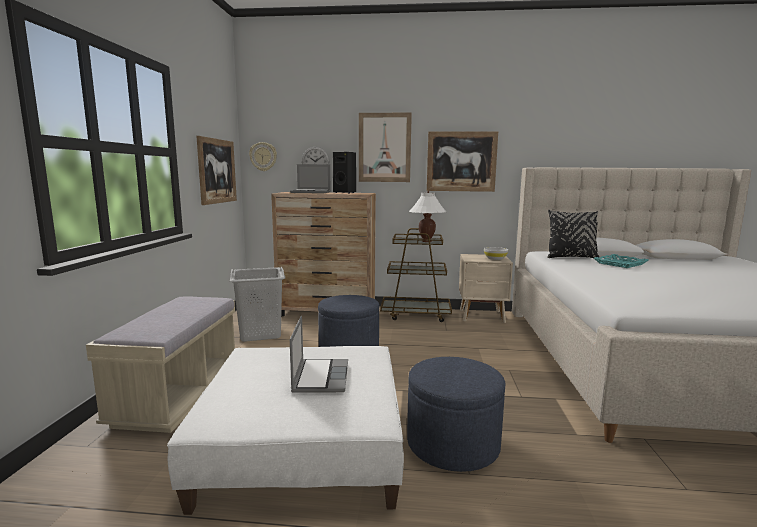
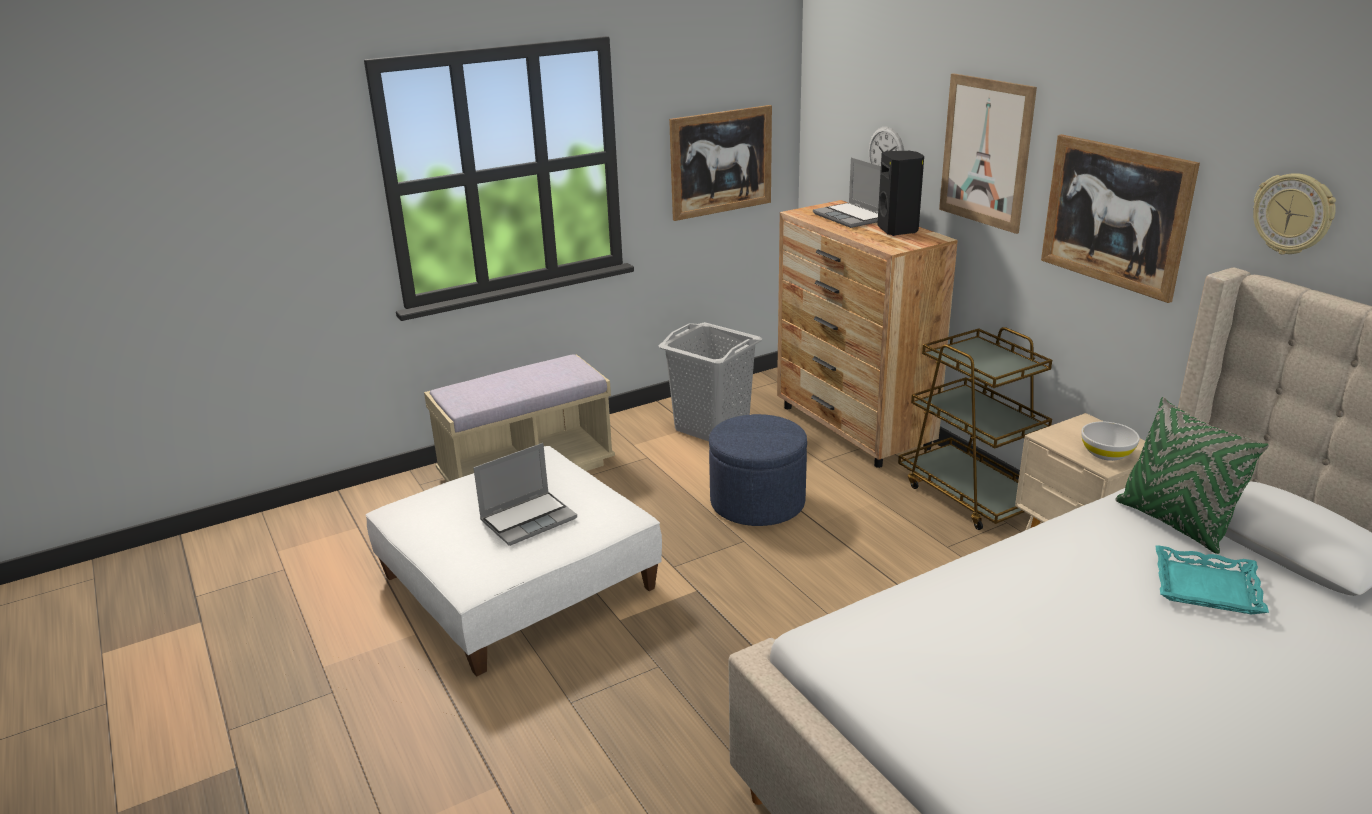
camera: 55 degrees right, 15 degrees up
(263, 156) = (824, 130): wall clock -> wall clock (1293, 214)
(426, 241) = (992, 367): white table lamp -> none
(452, 443) = (616, 672): blue ottoman -> none
(571, 257) = (1174, 523): black pillow -> green pillow

